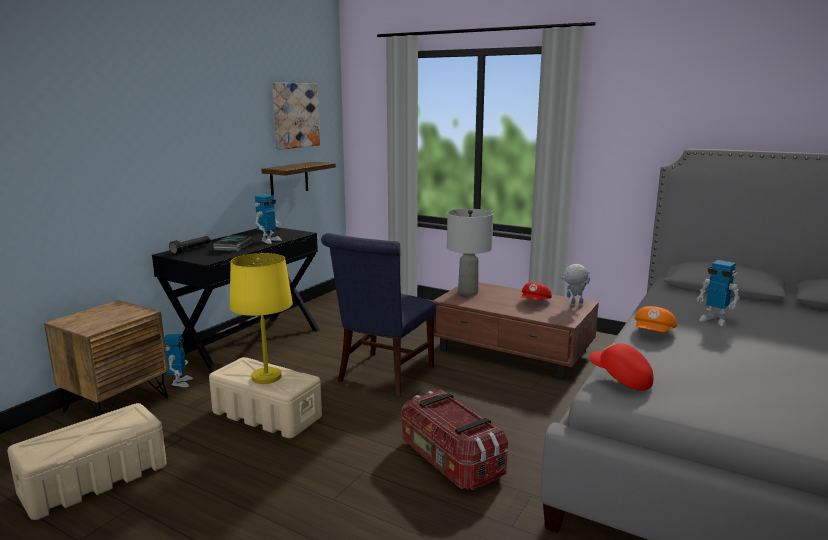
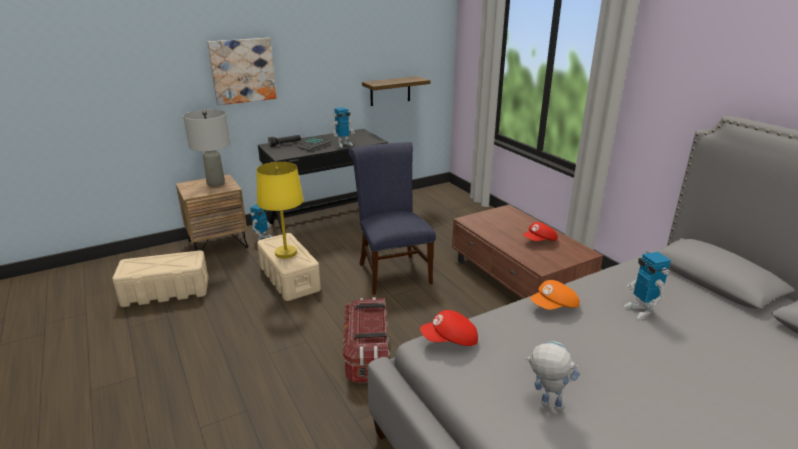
camera: 30 degrees right, 10 degrees up
(295, 115) = (400, 36): picture -> picture (242, 71)
(382, 376) = (392, 271): blue chair -> blue chair turned 105 degrees clockwise
(467, 292) = (492, 217): grey table lamp -> grey table lamp (215, 183)
(573, 306) = (571, 253): toy robot -> toy robot (544, 404)
(620, 379) = (450, 340): red cap -> red cap turned 90 degrees counterclockwise

